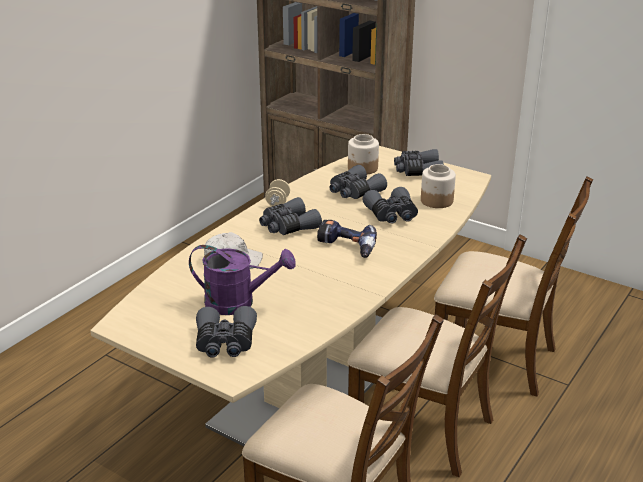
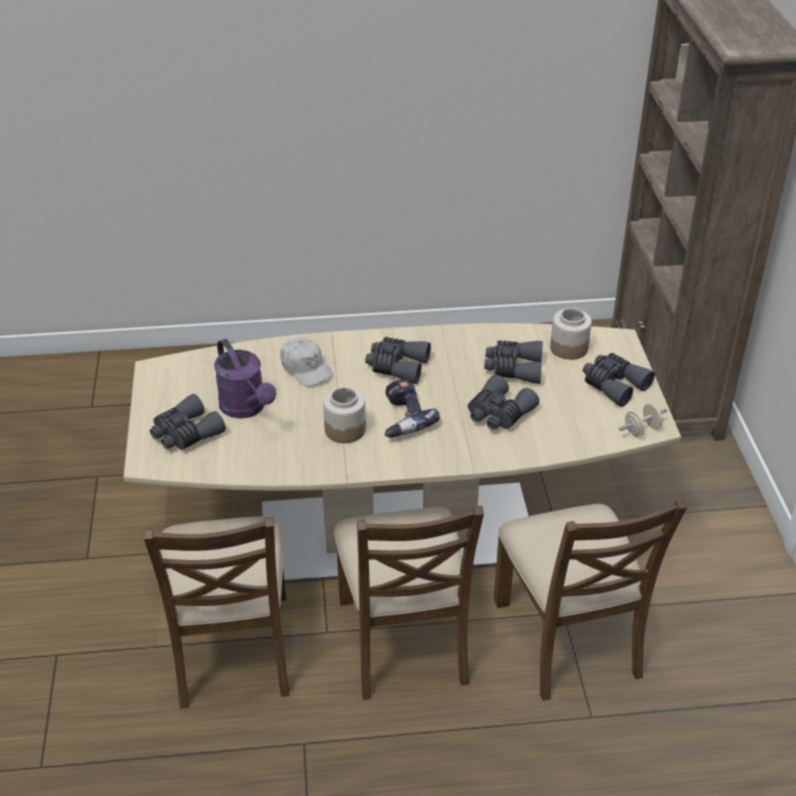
camera: 50 degrees right, 10 degrees up
(278, 202) = (432, 337): beige dumbbell -> beige dumbbell (641, 430)
(436, 201) = (566, 427): jar -> jar (345, 429)

